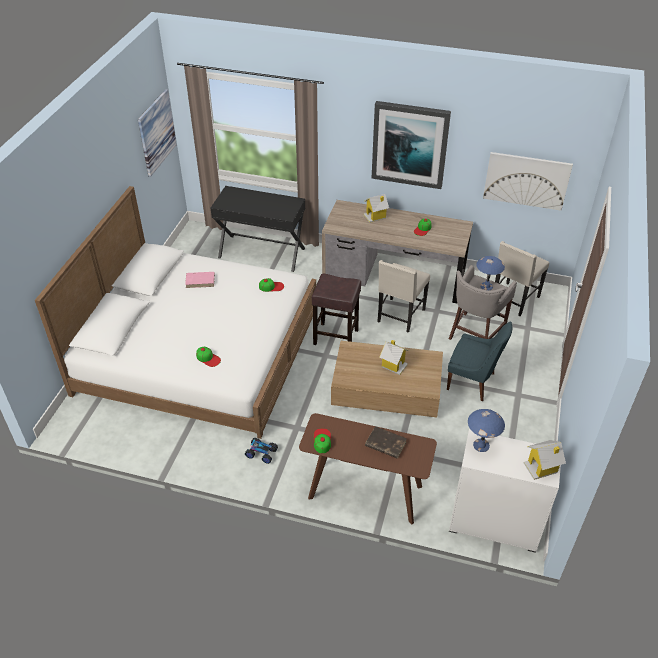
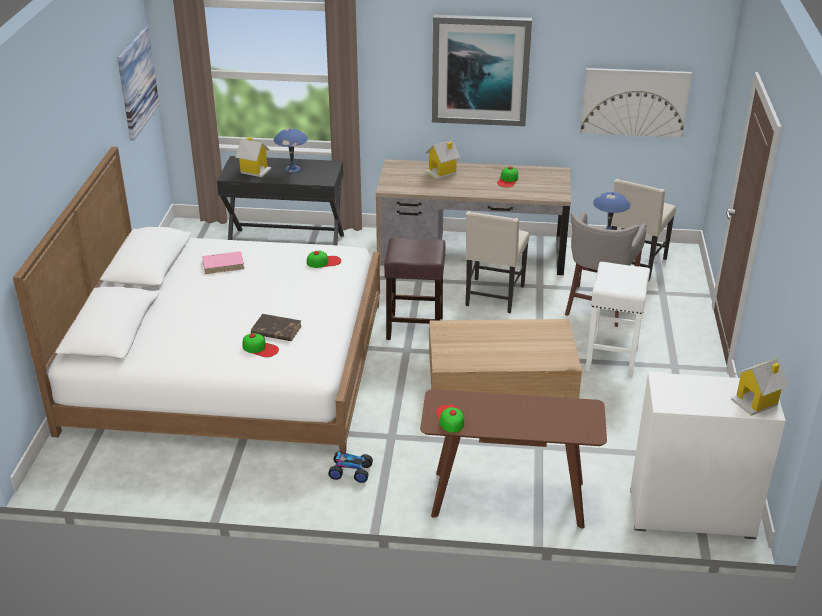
camera: 10 degrees left, 10 degrees down
(385, 444) = (536, 412): brown book -> brown book (276, 330)
(393, 365) = (509, 339): toy house -> toy house (254, 170)
(473, 382) = (612, 359): blue chair -> white stool
(481, 445) = (670, 387): blue table lamp -> blue table lamp (292, 169)

